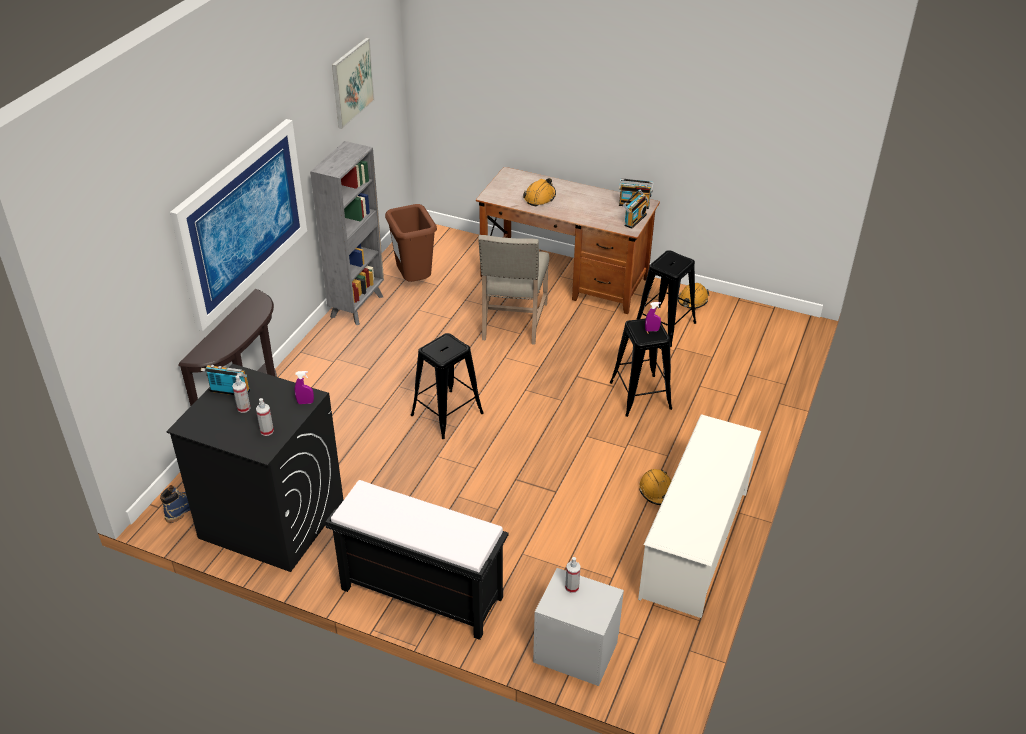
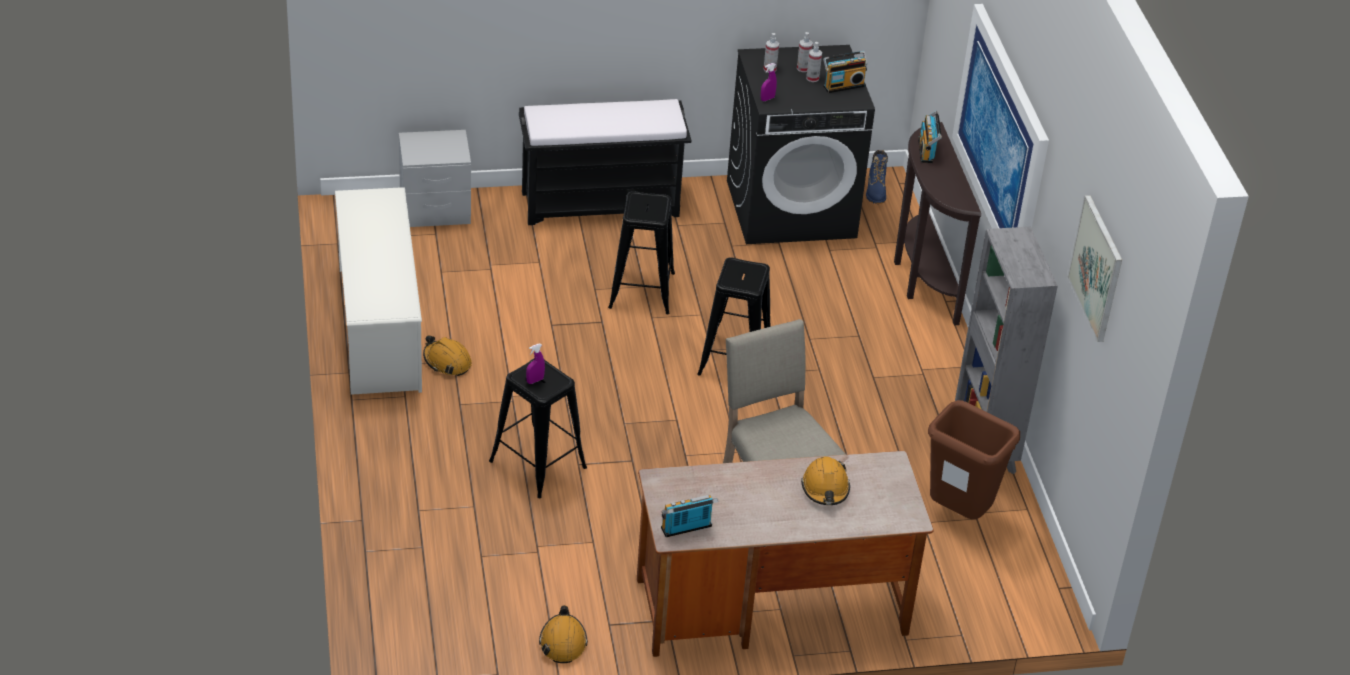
camera: 145 degrees right, 0 degrees up
(572, 587) = (447, 153): spray bottle -> spray bottle (803, 68)
(634, 220) = (665, 498): radio -> radio (927, 151)
(664, 326) = (574, 580): black stool -> black stool (641, 290)

